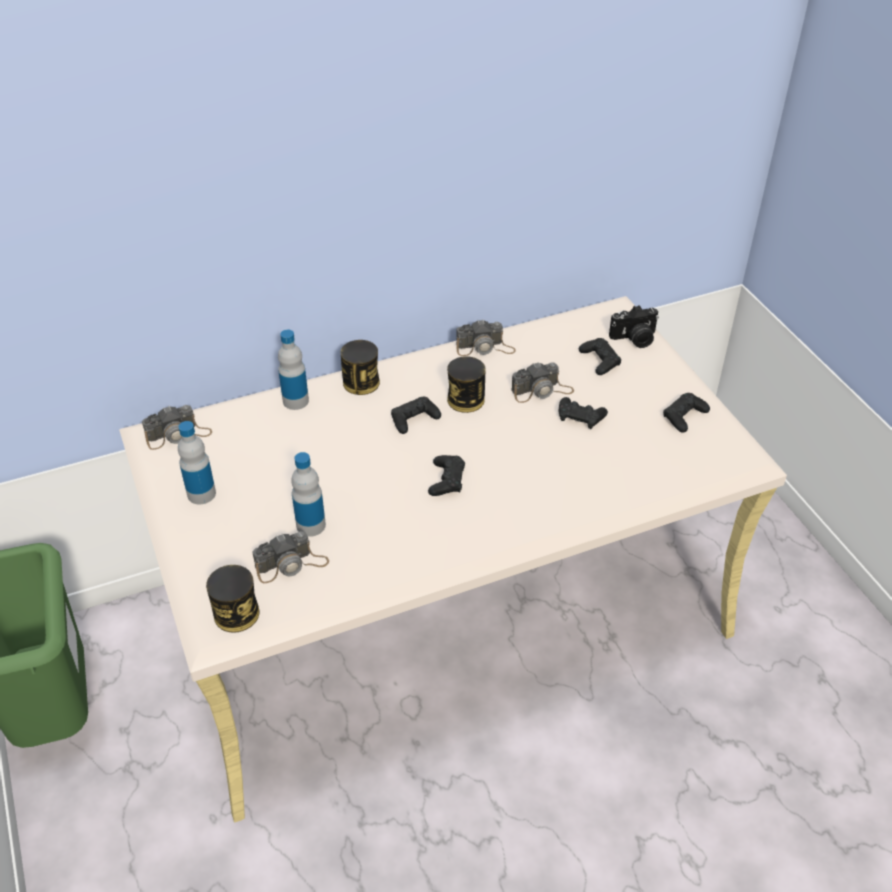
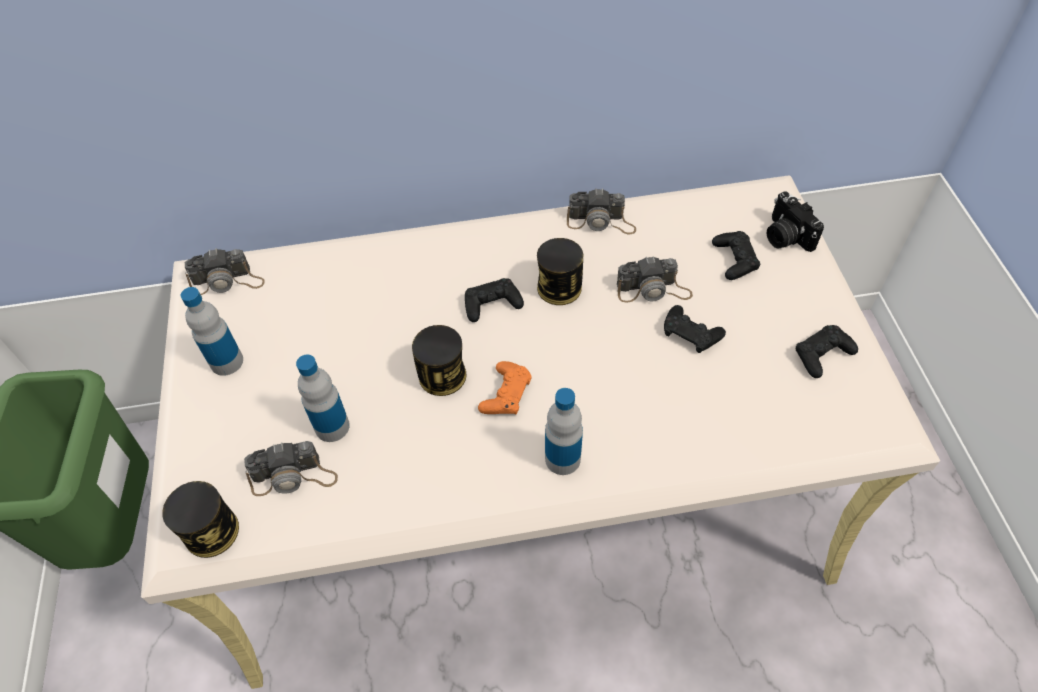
camera: 15 degrees right, 10 degrees up
(295, 401) = (366, 258): bottle -> bottle (562, 459)
(361, 382) = (446, 246): can -> can (442, 375)
(447, 480) = (506, 394): black game controller -> orange game controller
(634, 339) = (785, 236): camera -> camera turned 60 degrees clockwise

